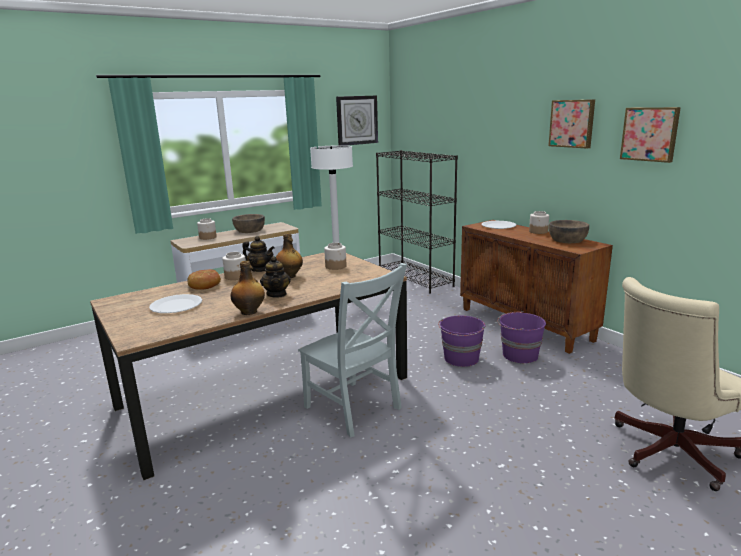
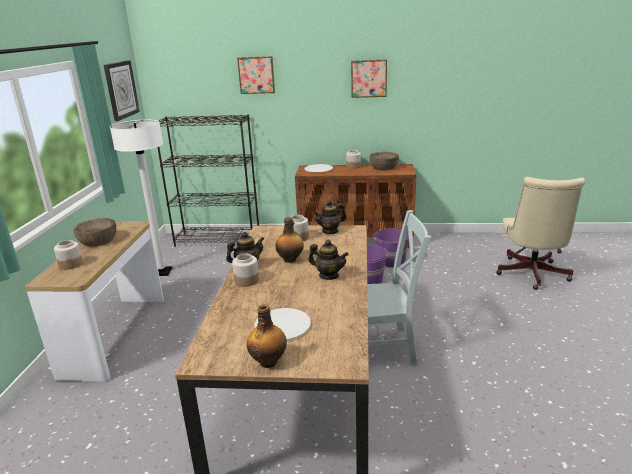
camera: 50 degrees left, 5 degrees up
(204, 285) = (245, 300): bread -> none
(249, 312) = (355, 296): bottle -> bottle (269, 361)
(368, 270) = (330, 231): none -> teapot
(650, 134) = (431, 82): picture -> picture (256, 75)

